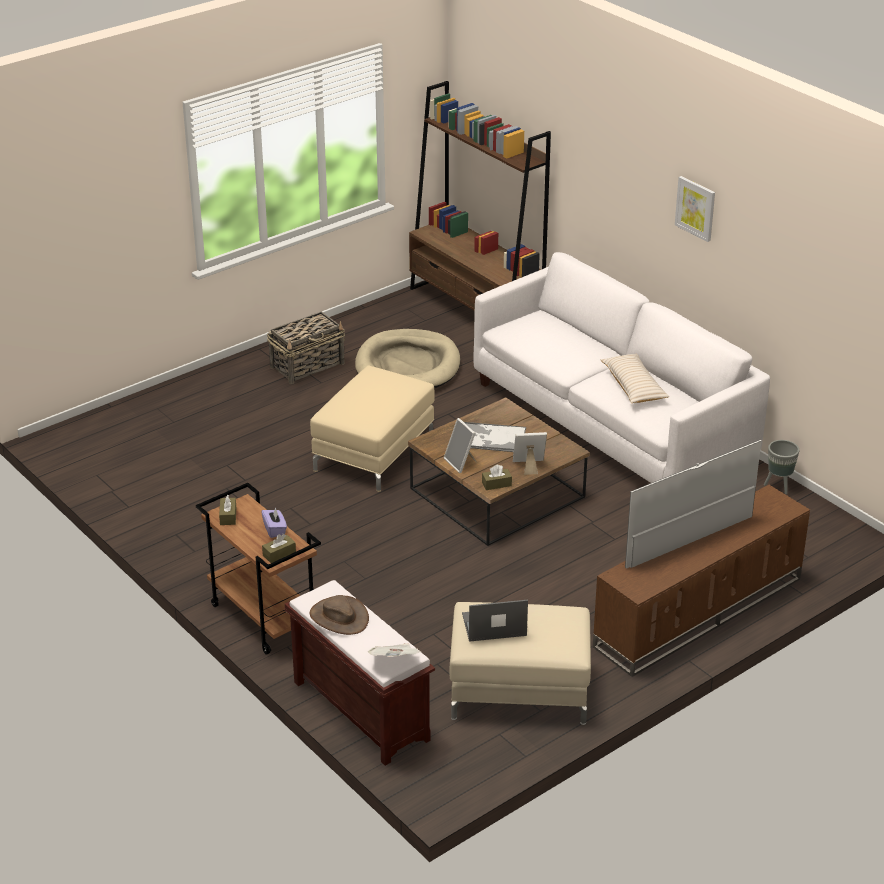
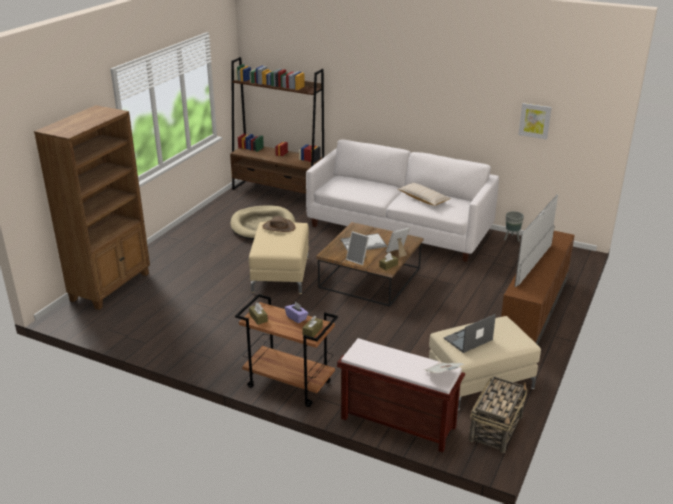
camera: 25 degrees left, 5 degrees down
(138, 412) = (111, 286): none -> brown bookcase
(308, 365) = (202, 238): basket -> basket (496, 428)
(339, 617) = (382, 359): brown hat -> brown hat (278, 227)
(695, 208) = (436, 88): picture -> picture (535, 120)

